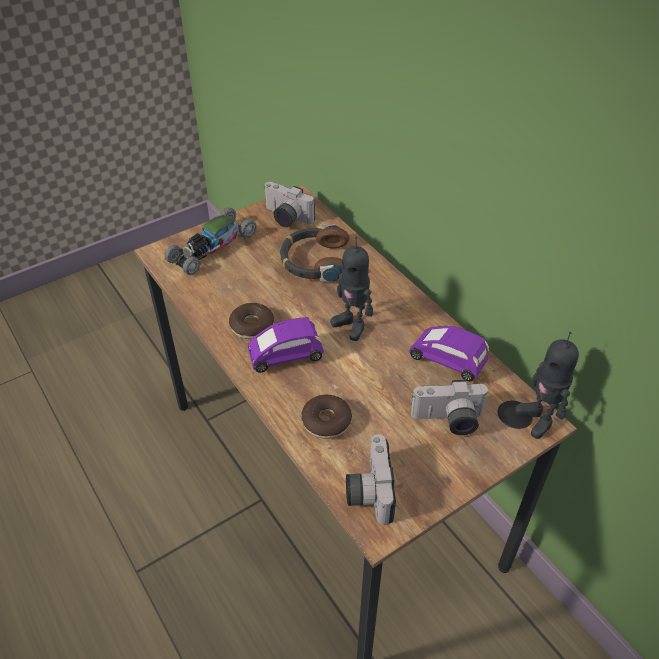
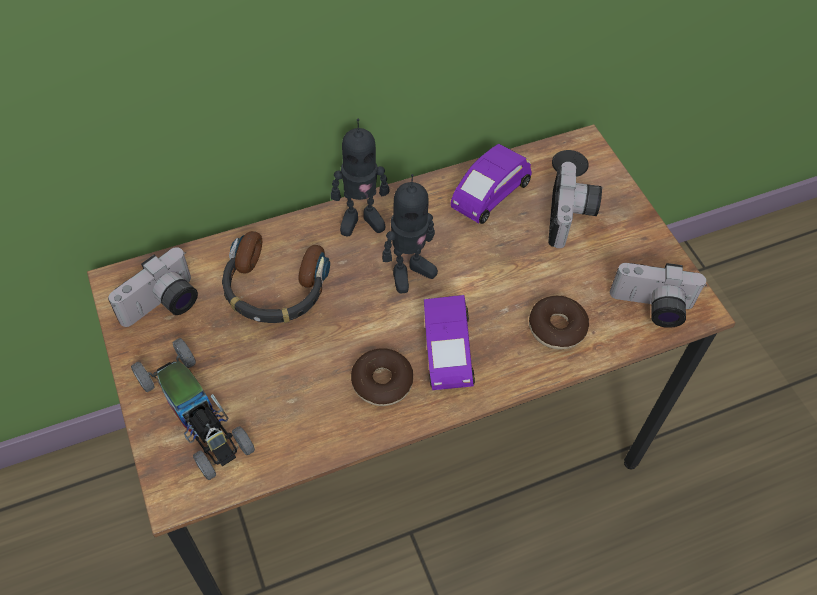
camera: 80 degrees left, 10 degrees up
(538, 419) = (580, 147): toy robot -> toy robot (361, 219)

